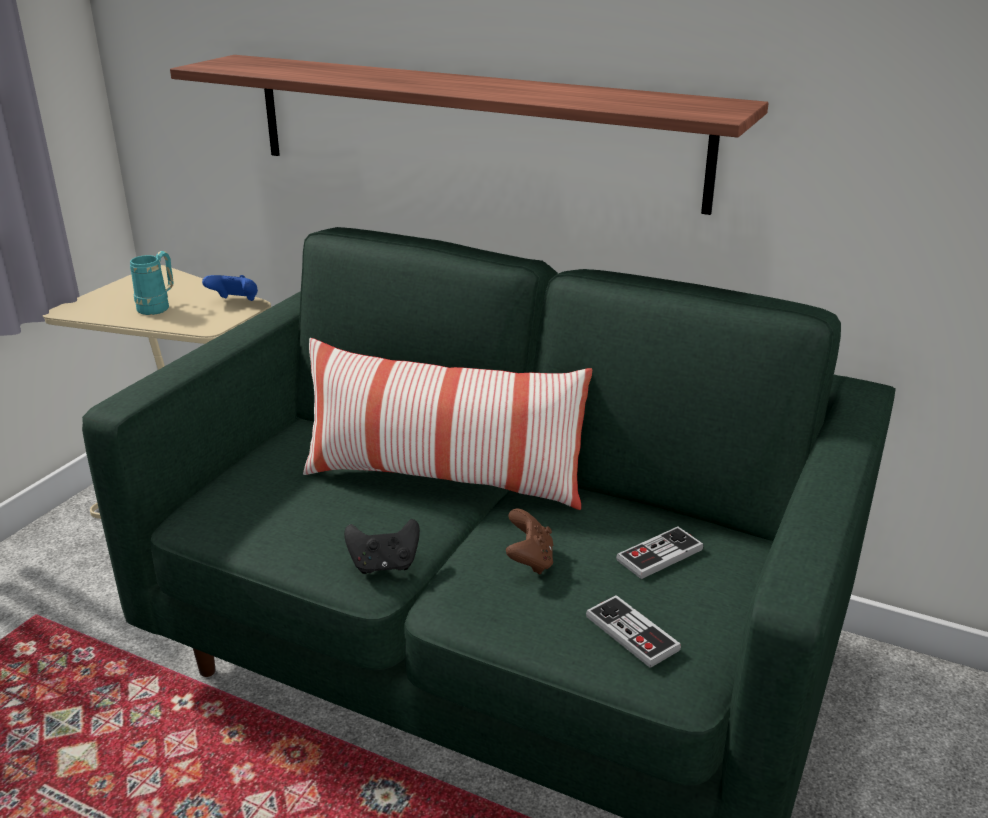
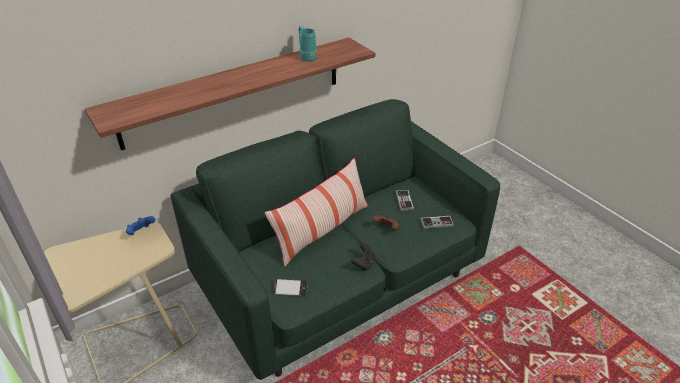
camera: 60 degrees left, 10 degrees up
(158, 307) = (114, 261): turquoise mug -> turquoise mug (306, 56)
(244, 502) = (290, 289): none -> phone

